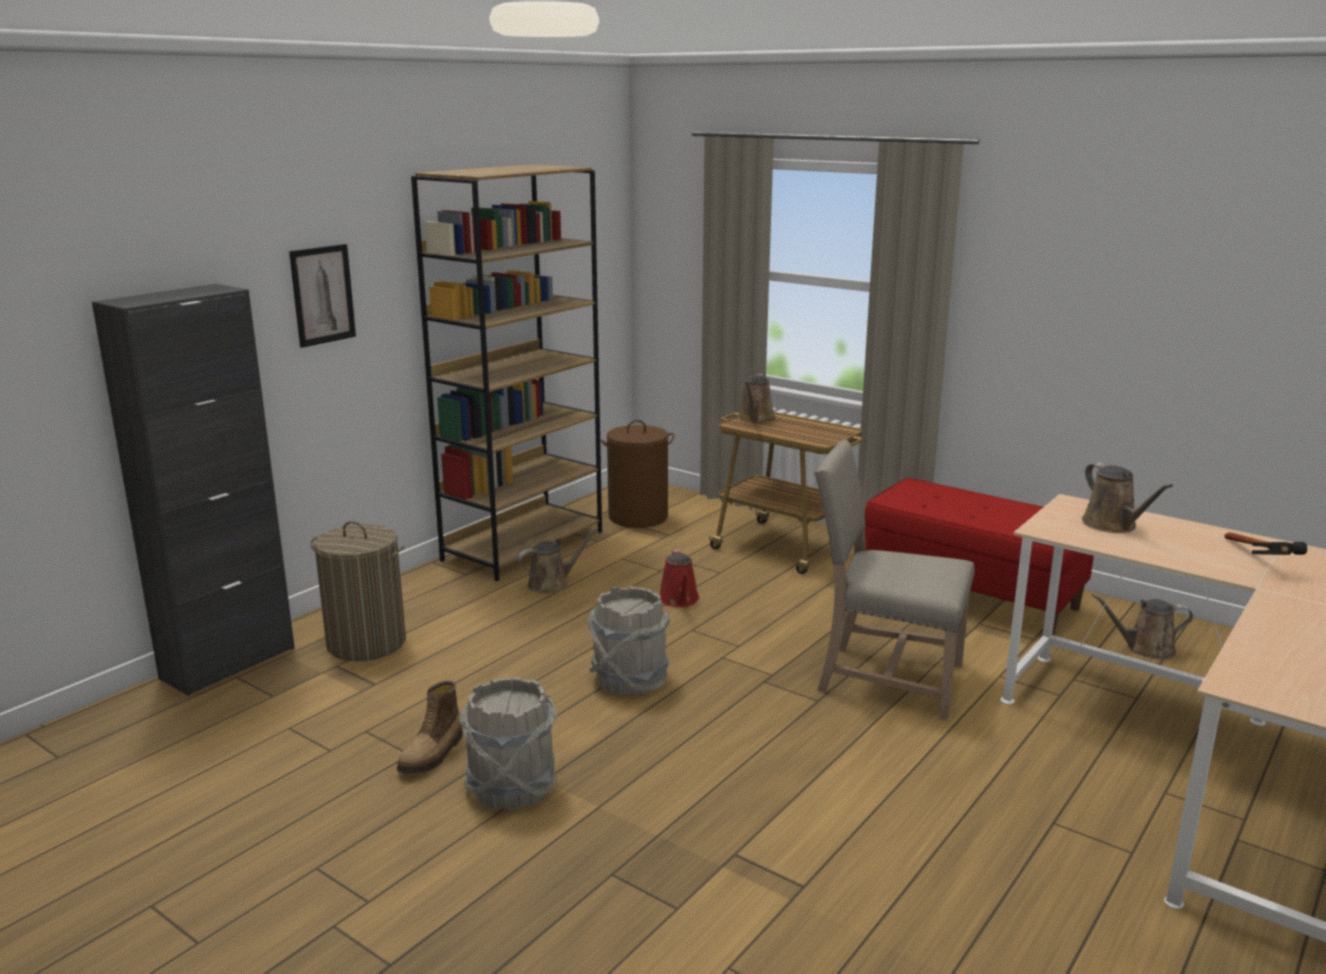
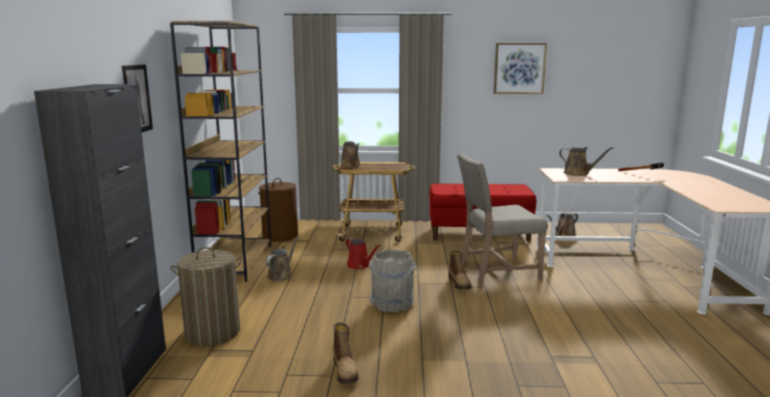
camera: 35 degrees left, 5 degrees down
(512, 788) = (412, 369): grey bucket -> none
(784, 681) = (459, 284): none -> boot
(1124, 265) = (519, 68): none -> picture

